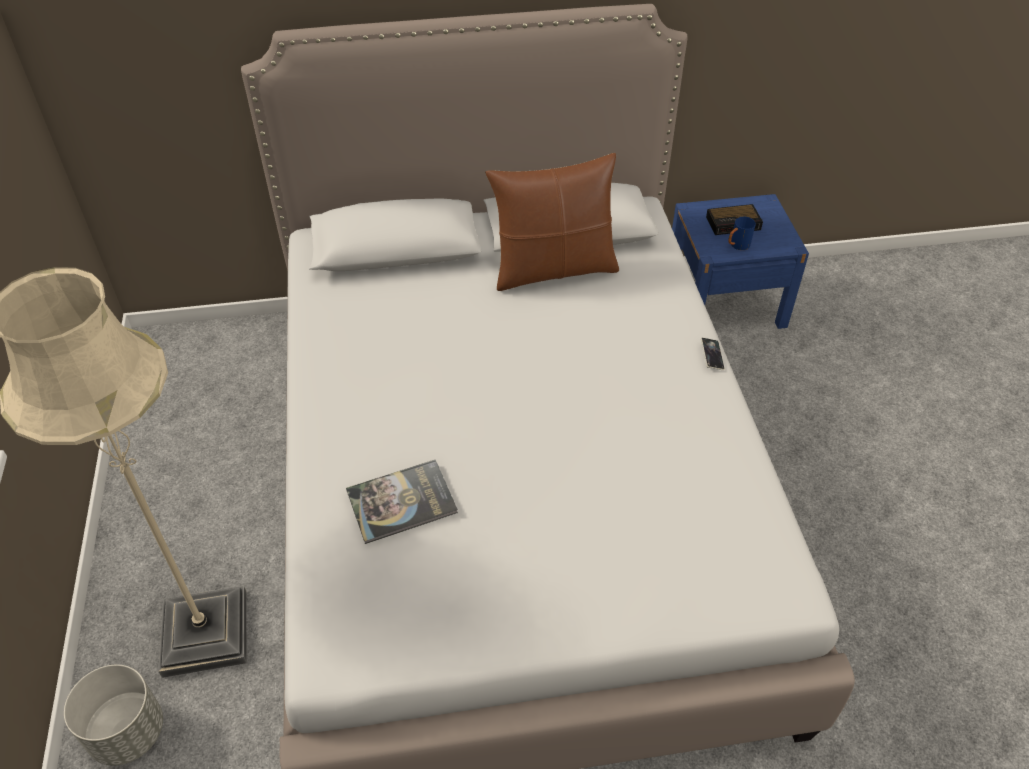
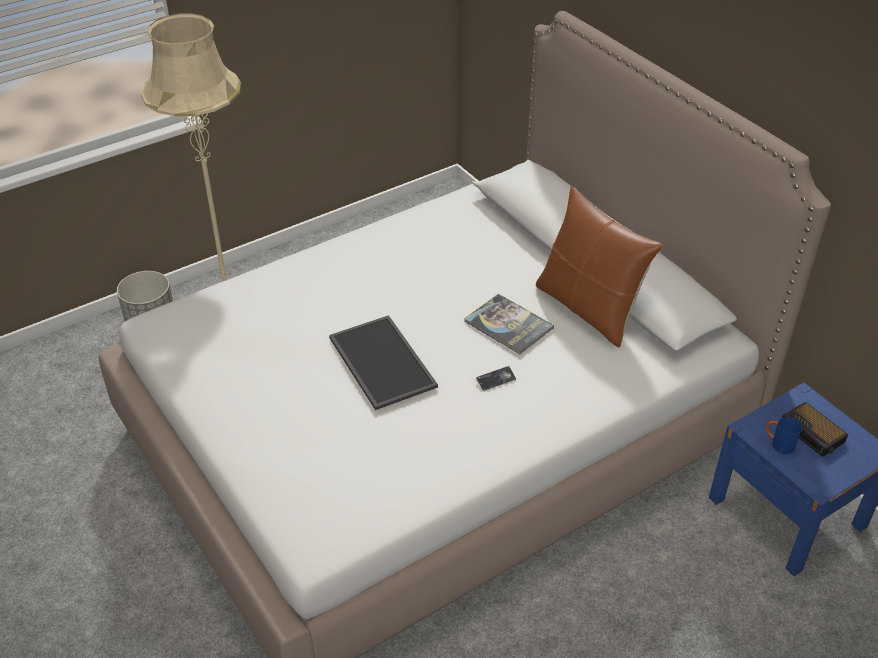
camera: 65 degrees right, 5 degrees down
(401, 502) = (288, 309): book -> book (508, 325)
(541, 447) = (380, 362): none -> tray
(712, 356) = (555, 436): phone -> phone (496, 380)

